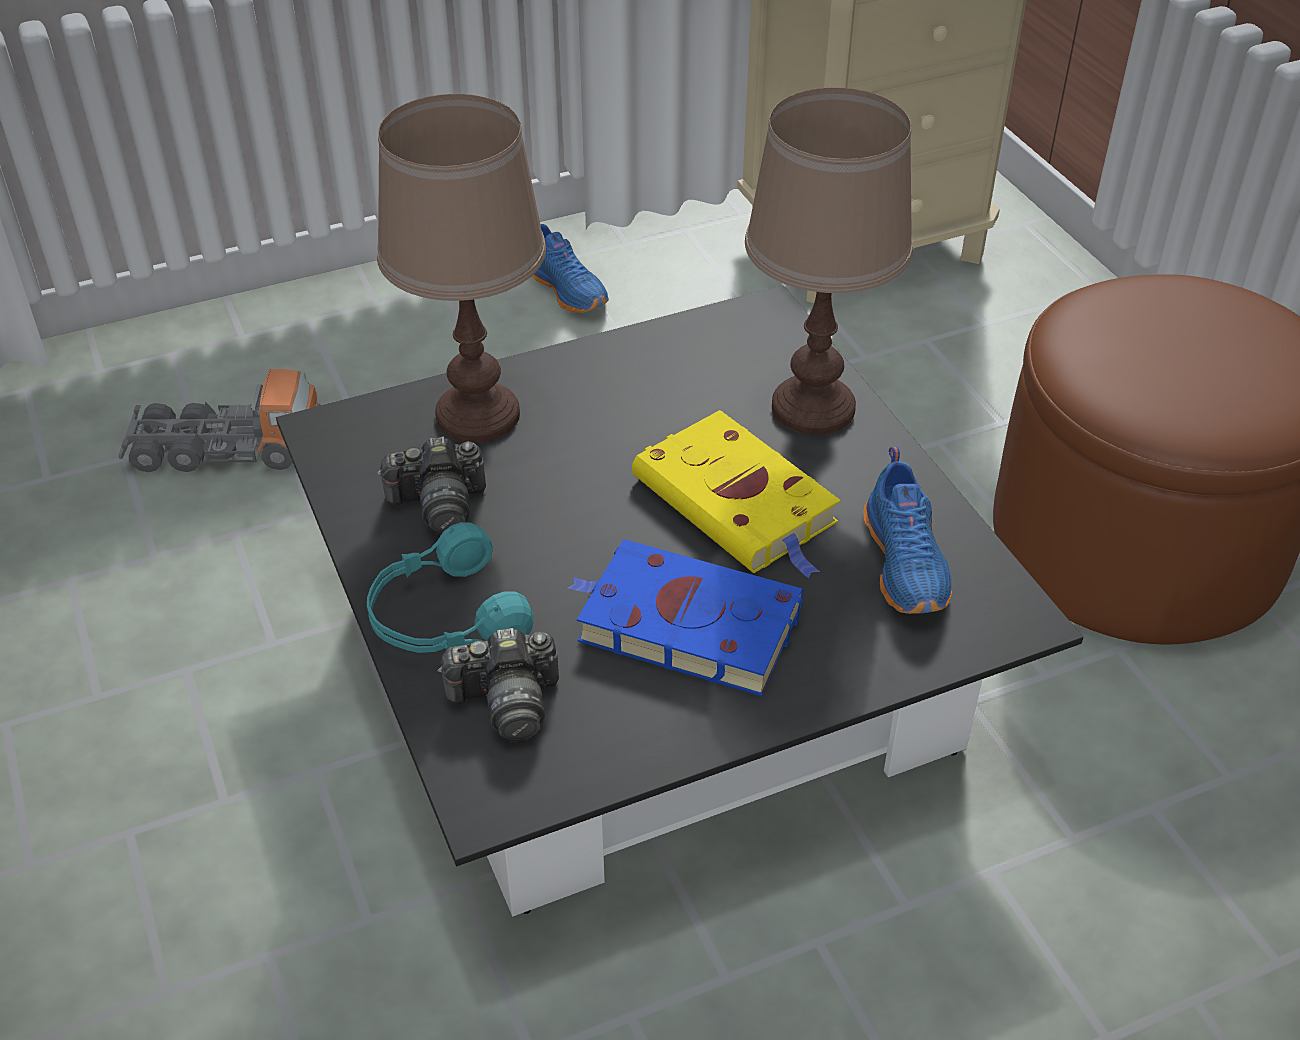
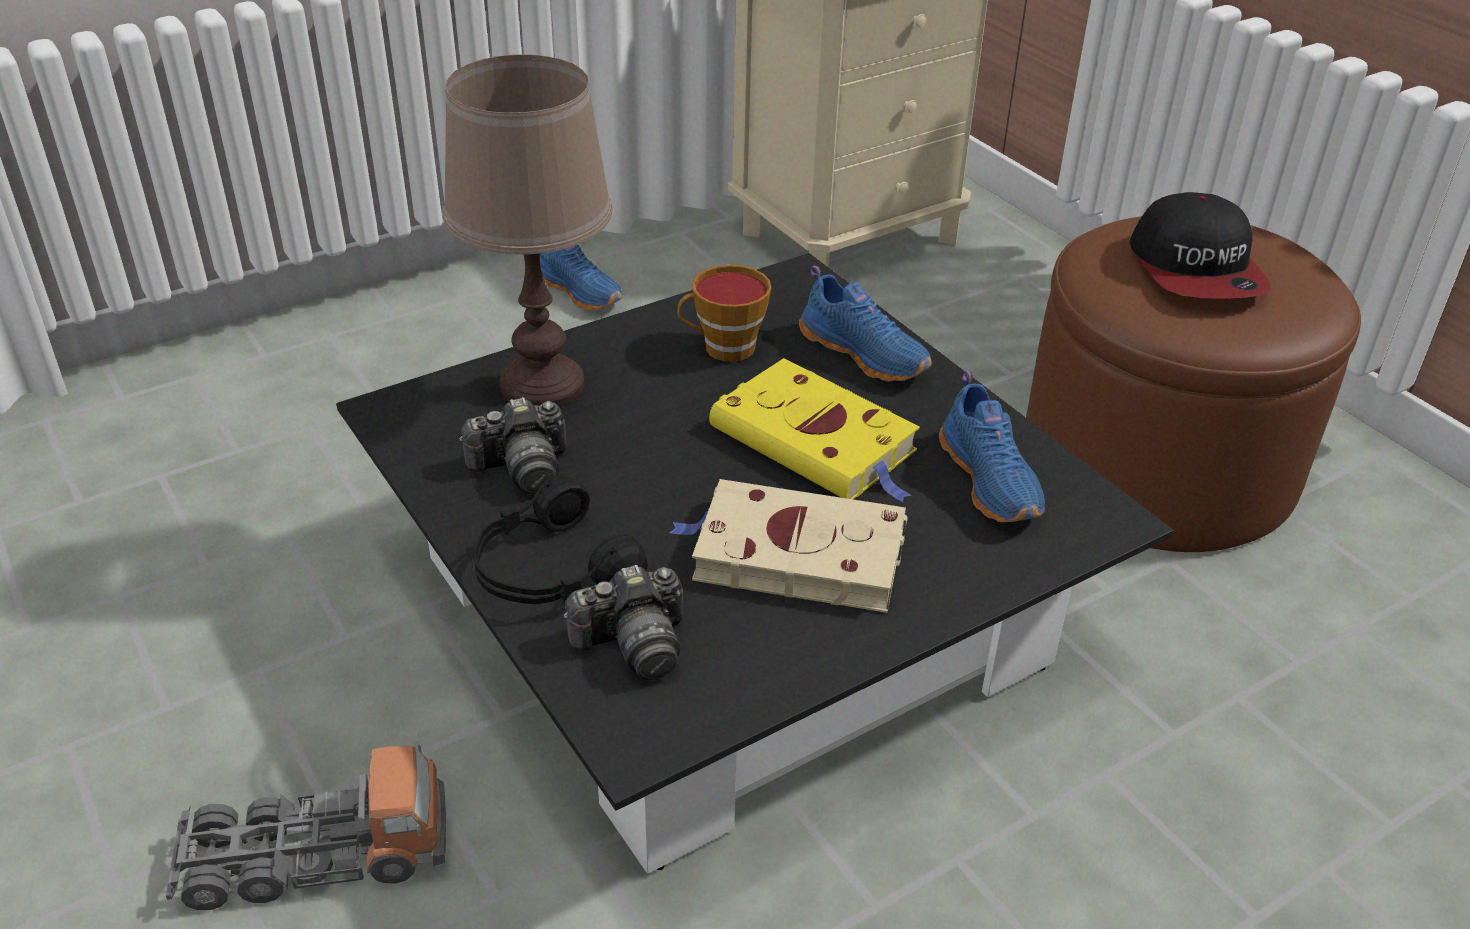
camera: 10 degrees left, 5 degrees down
(227, 449) = (266, 458): toy truck -> toy truck (315, 856)
(444, 617) = (551, 571): turquoise headphones -> black headphones
(667, 389) = (723, 349): none -> cup
(683, 624) = (792, 555): blue book -> beige book
(813, 407) = (865, 353): brown table lamp -> blue shoe
(1179, 347) = (1196, 269): none -> cap

